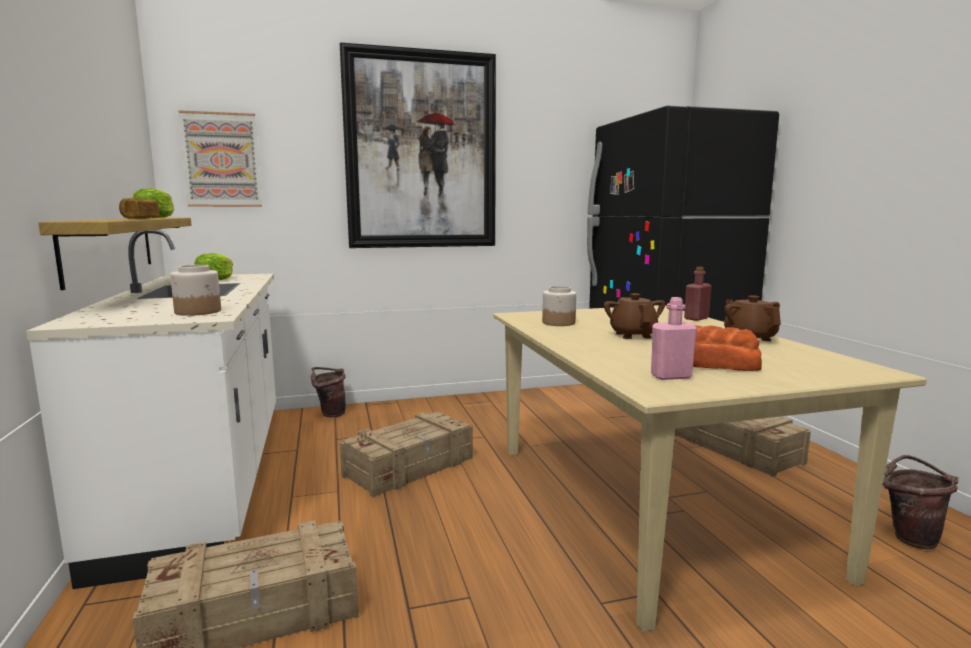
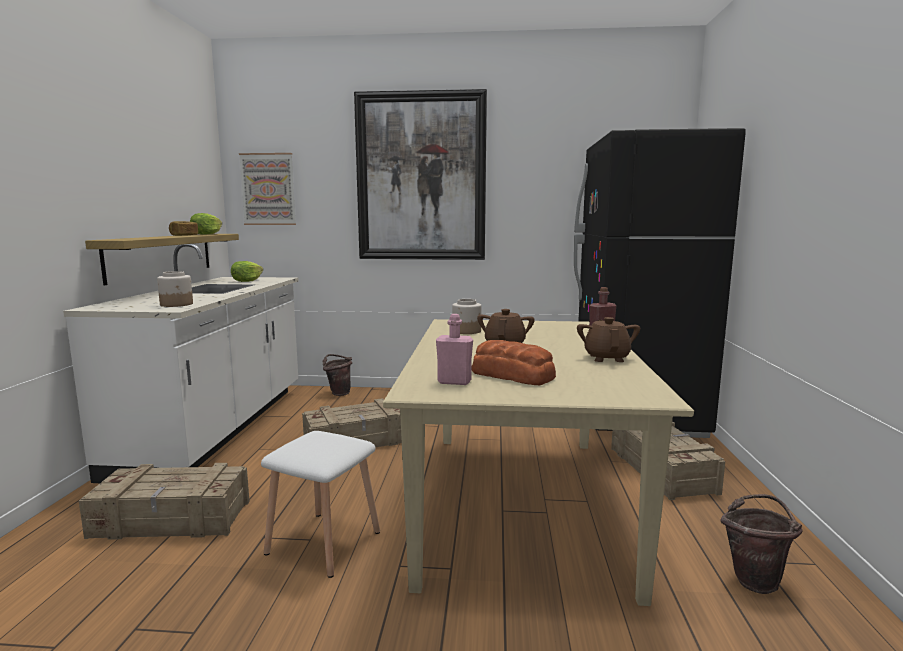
camera: 20 degrees right, 0 degrees up
(489, 595) = (324, 541): none -> white stool

